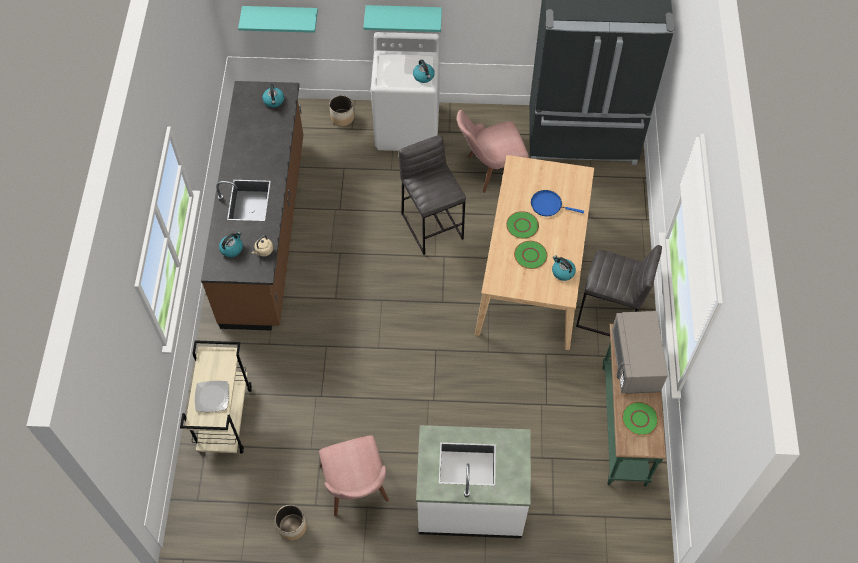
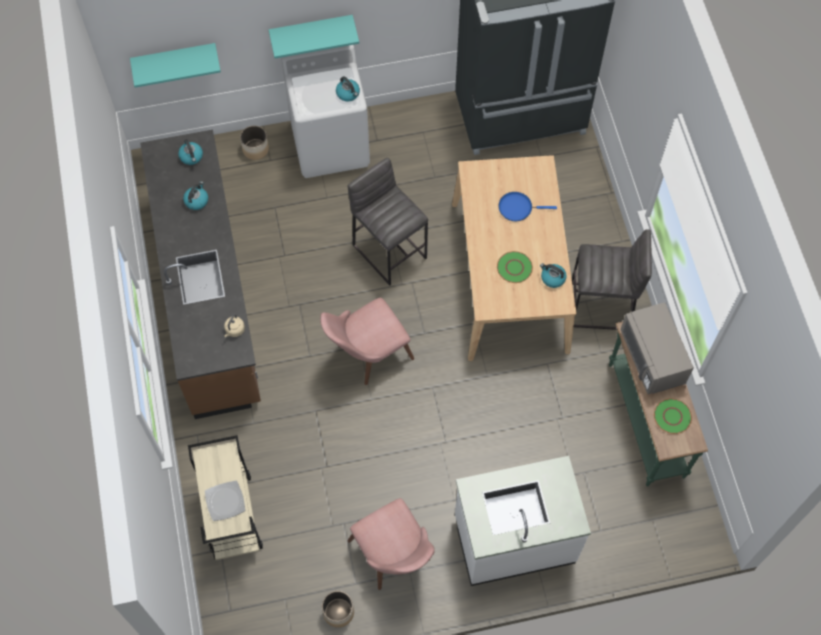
camera: 15 degrees left, 5 degrees up
(232, 248) = (199, 335): kettle -> kettle (196, 200)
(490, 170) = (433, 175): pink chair -> pink chair (366, 355)
(522, 226) = (497, 237): green plate -> none

